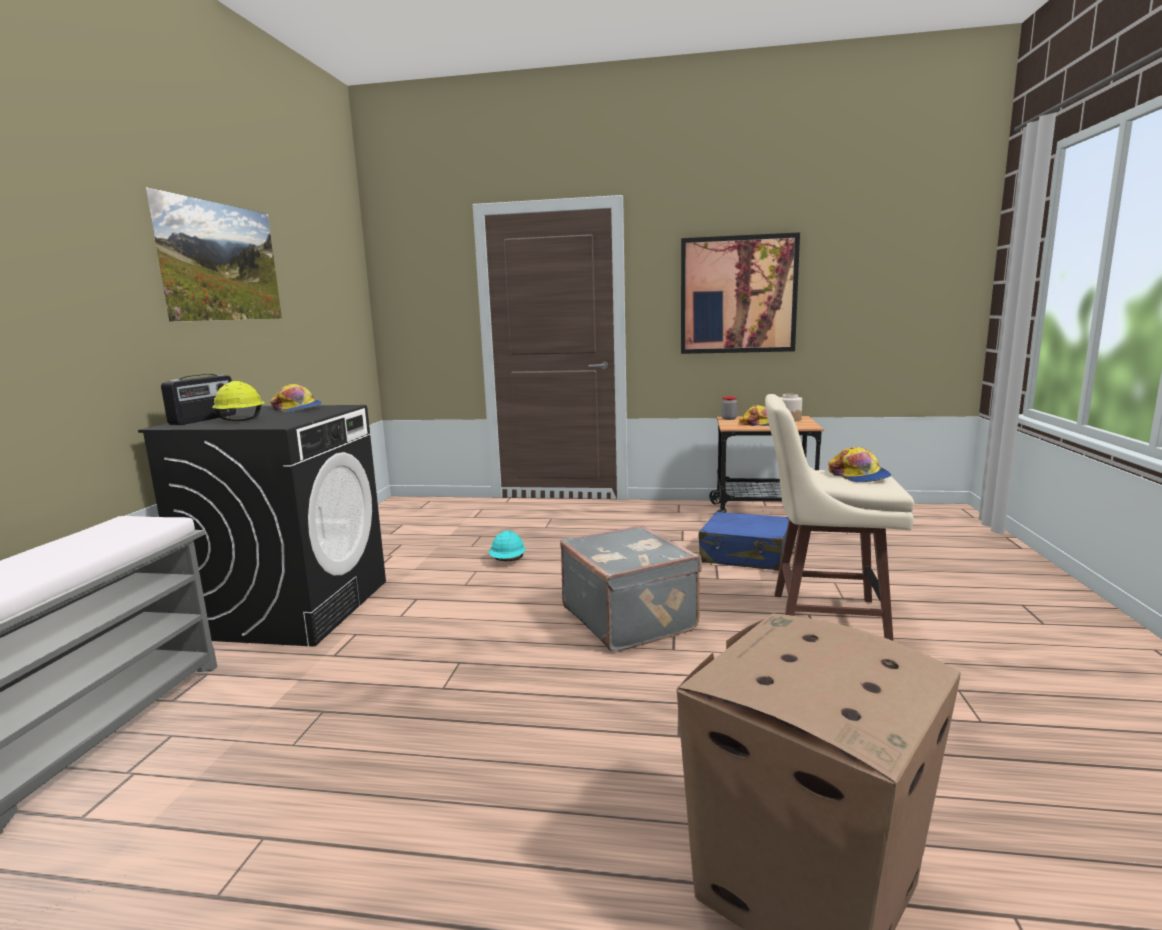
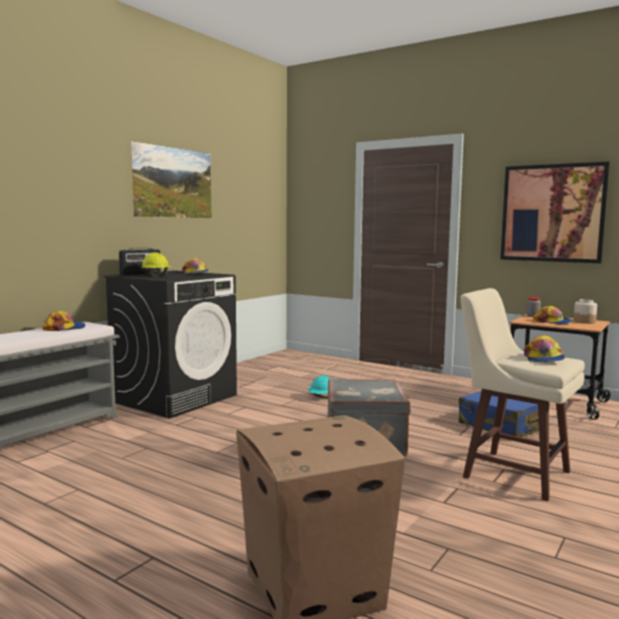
camera: 25 degrees right, 5 degrees down
(95, 537) = (64, 328): none -> cap

